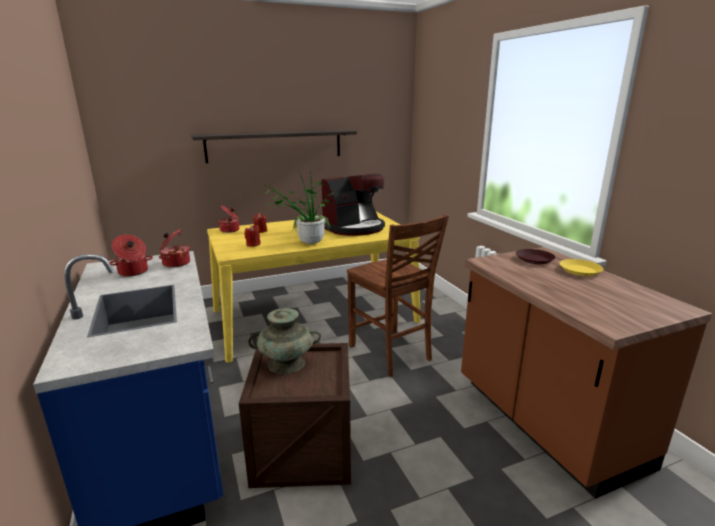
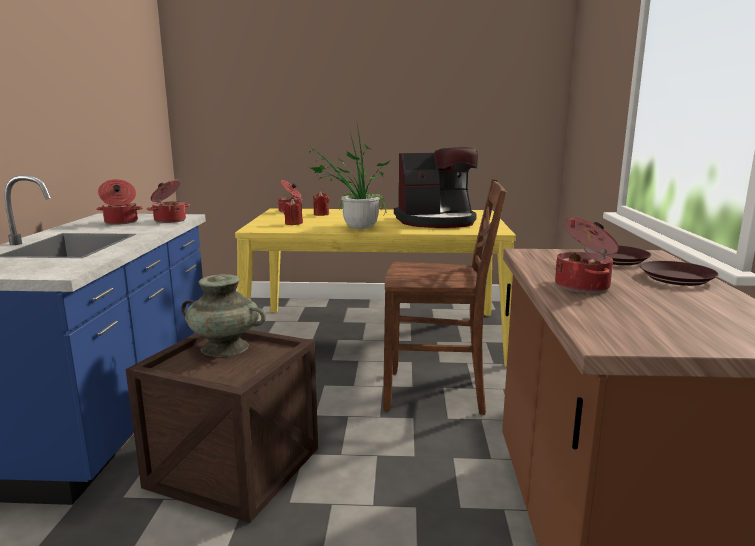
camera: 25 degrees right, 5 degrees down
(275, 145) = (370, 117): shelf -> none
(391, 353) = (437, 394): brown chair -> brown chair turned 75 degrees counterclockwise
(549, 286) = (583, 286): none -> cooking pot
(579, 270) = (676, 278): yellow plate -> brown plate

